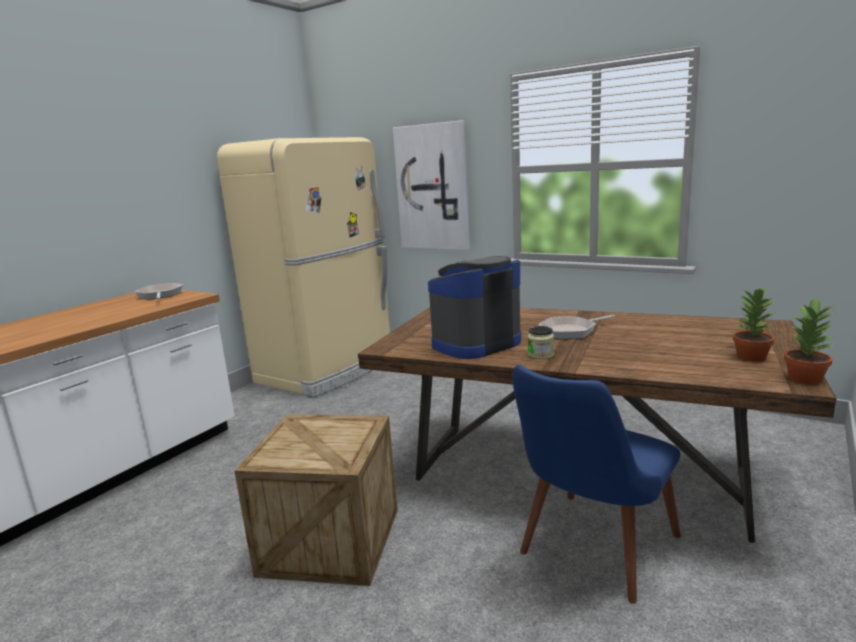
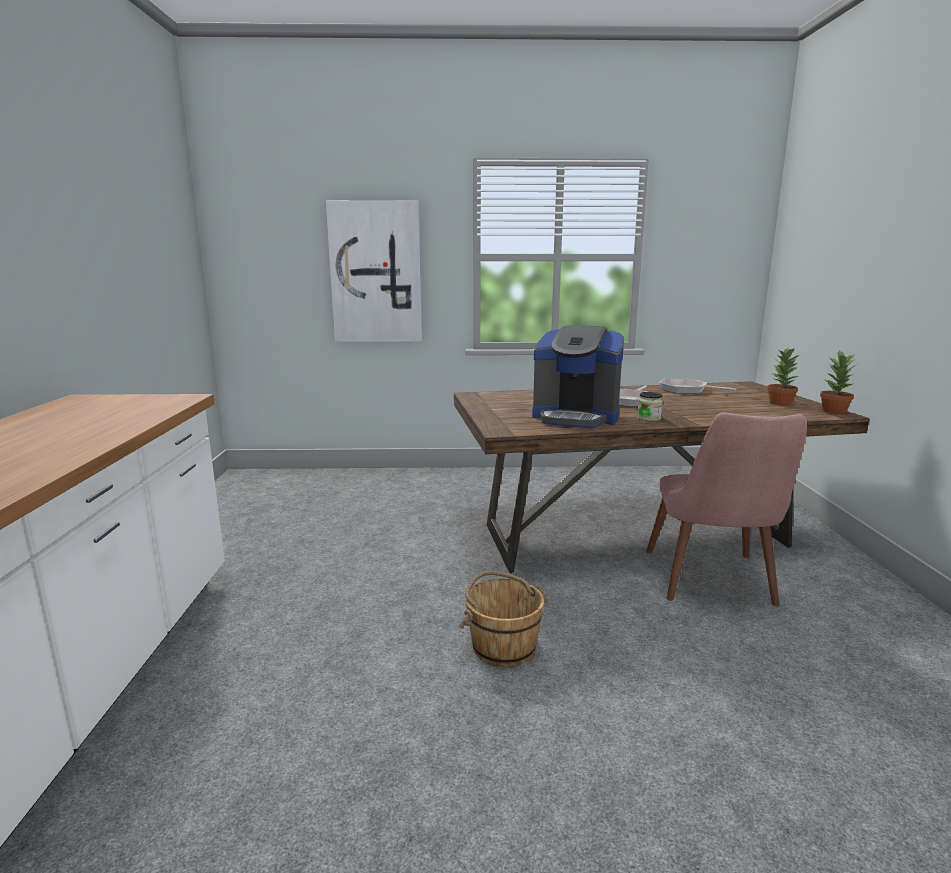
camera: 35 degrees left, 0 degrees up
(160, 295) = (115, 402): frying pan -> frying pan (686, 390)
(329, 369) = (256, 495): beige fridge -> none
(331, 541) = (503, 646): crate -> brown bucket
(475, 343) = (576, 417): coffee machine -> coffee machine turned 90 degrees counterclockwise
(590, 555) = (714, 585): blue chair -> pink chair

